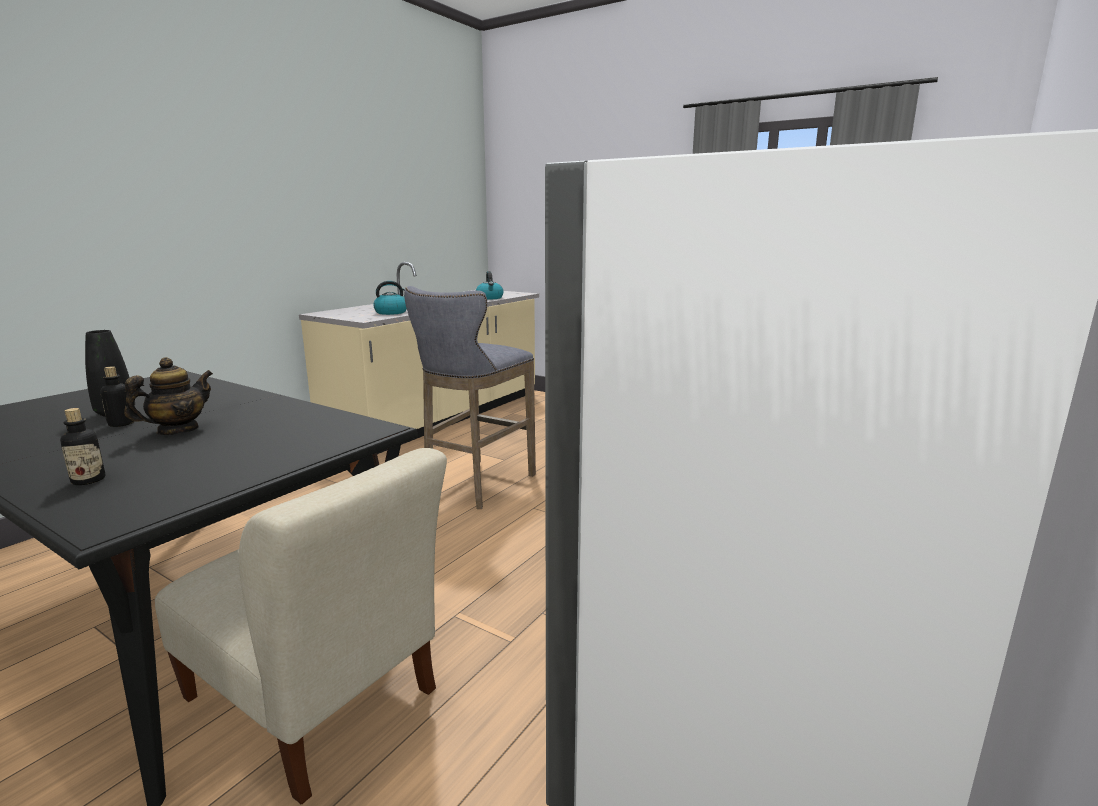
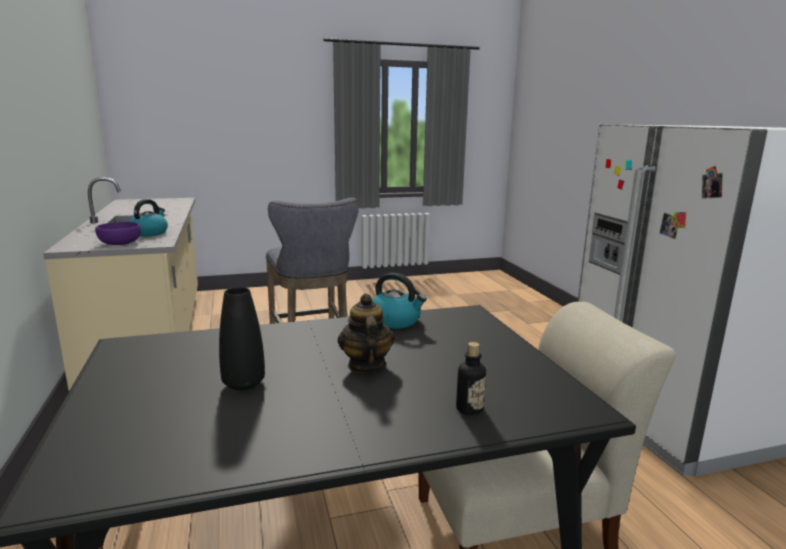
camera: 50 degrees left, 0 degrees up
(121, 424) = (296, 384): bottle -> none
(349, 315) = (119, 243): none -> purple bowl
(490, 298) = (173, 207): kettle -> kettle (395, 321)

